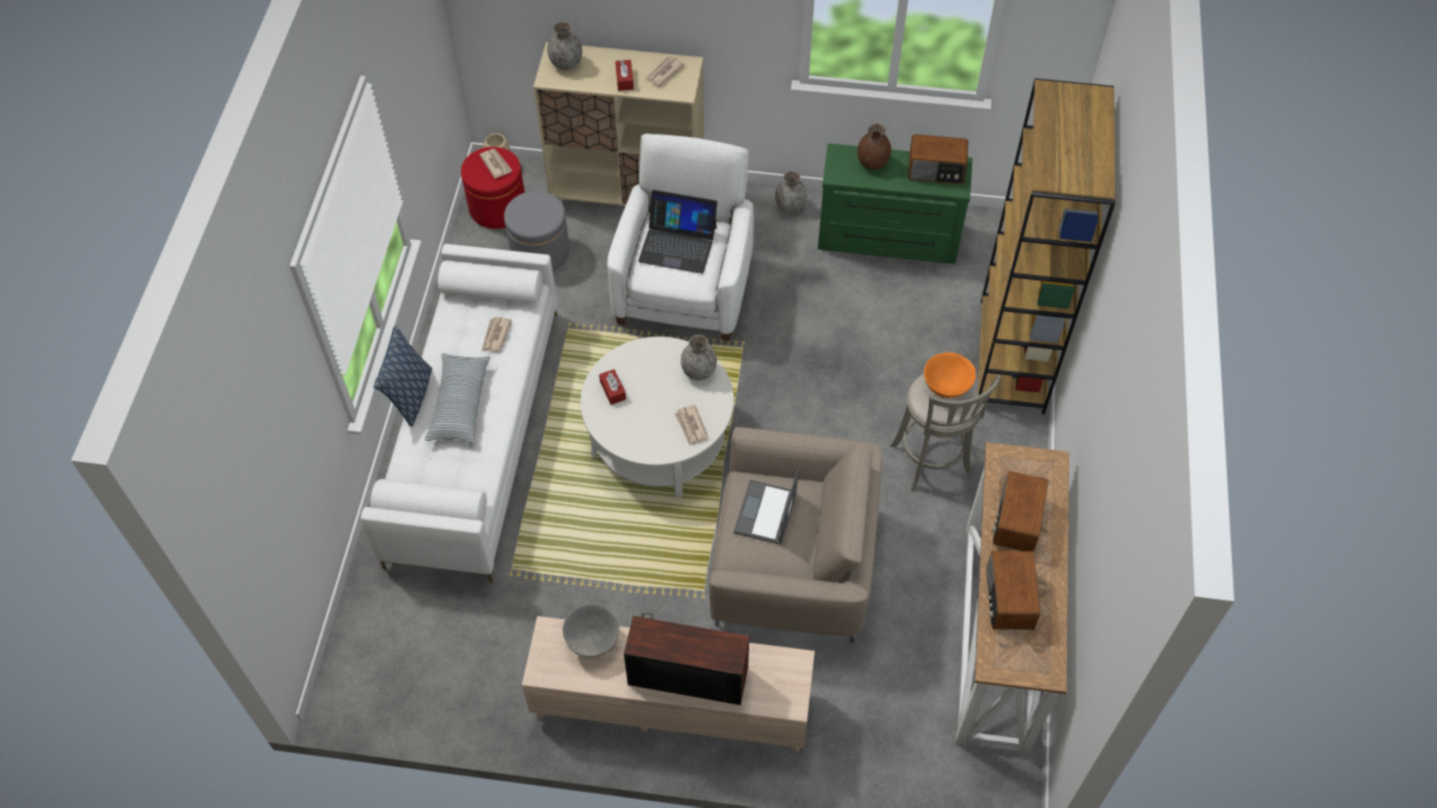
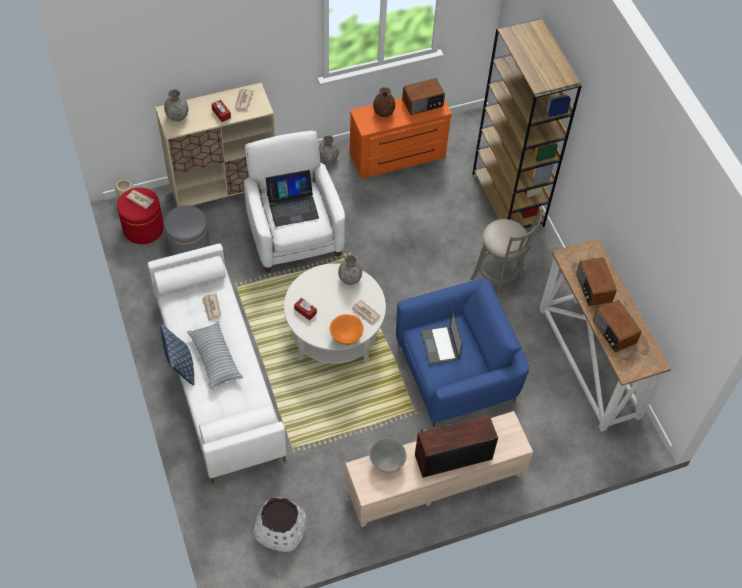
camera: 30 degrees left, 0 degrees up
(431, 669) = (280, 528): none -> white planter
(793, 565) = (456, 372): beige armchair -> blue armchair
(888, 239) = (398, 157): green dresser -> orange dresser
(946, 387) = (504, 230): orange bowl -> orange bowl (346, 337)

